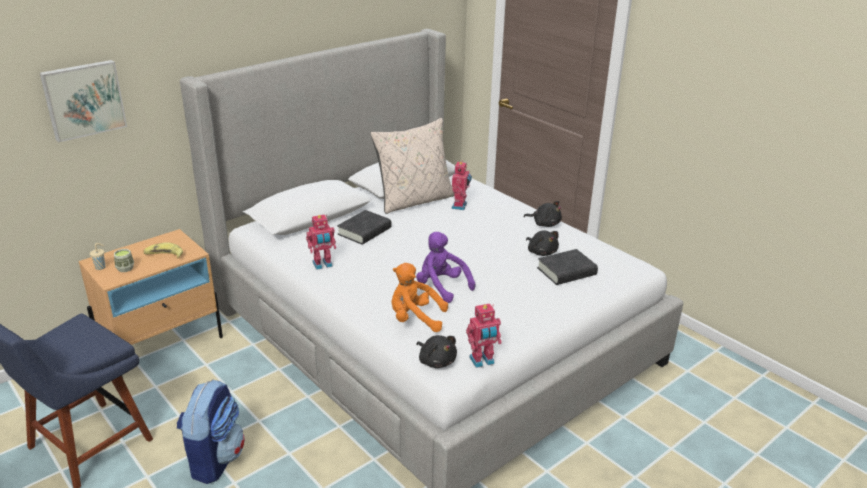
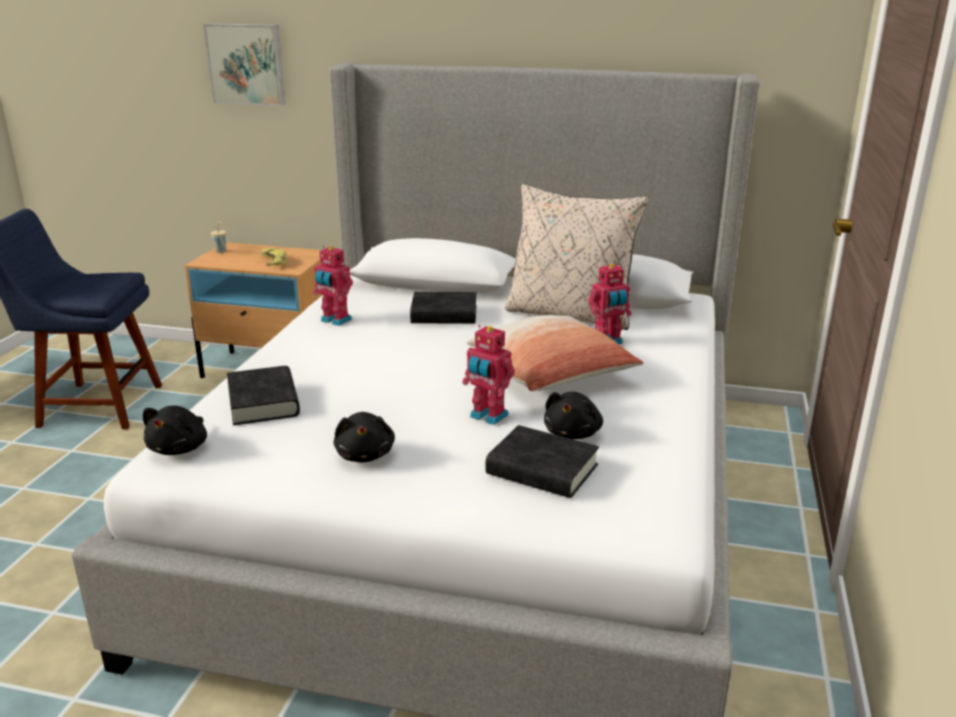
camera: 55 degrees right, 5 degrees down
(125, 268) = (230, 258): cup -> none
(215, 459) = (118, 472): backpack -> none
(415, 319) = (263, 402): orange plush toy -> black book
(441, 287) = (364, 394): purple plush toy -> none
(478, 233) = (552, 375): none -> pillow
(482, 361) = (205, 479): toy robot -> toy robot (487, 417)
(544, 224) = (667, 410): black plush toy -> black plush toy (365, 455)

